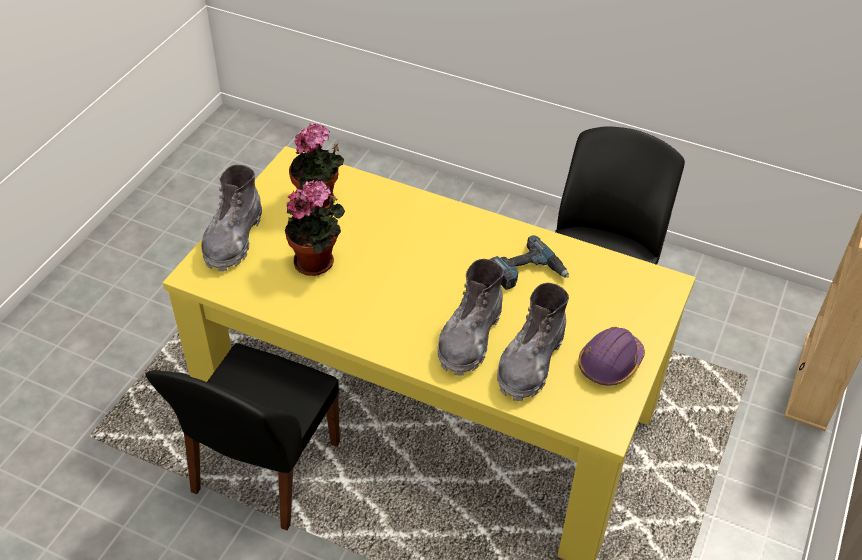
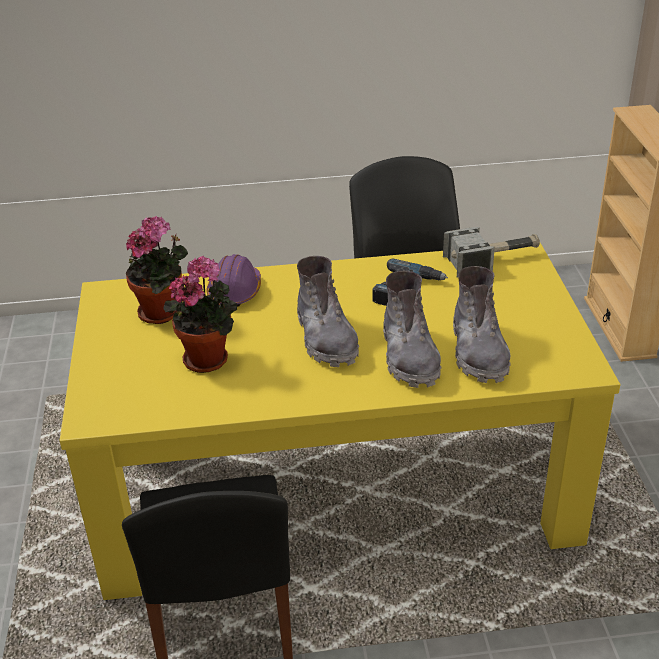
camera: 30 degrees left, 10 degrees down
(233, 239) = (103, 374): grey boot -> grey boot (326, 338)
(610, 363) = (540, 325): purple hard hat -> purple hard hat (235, 291)
(632, 276) = (493, 260): none -> hammer

